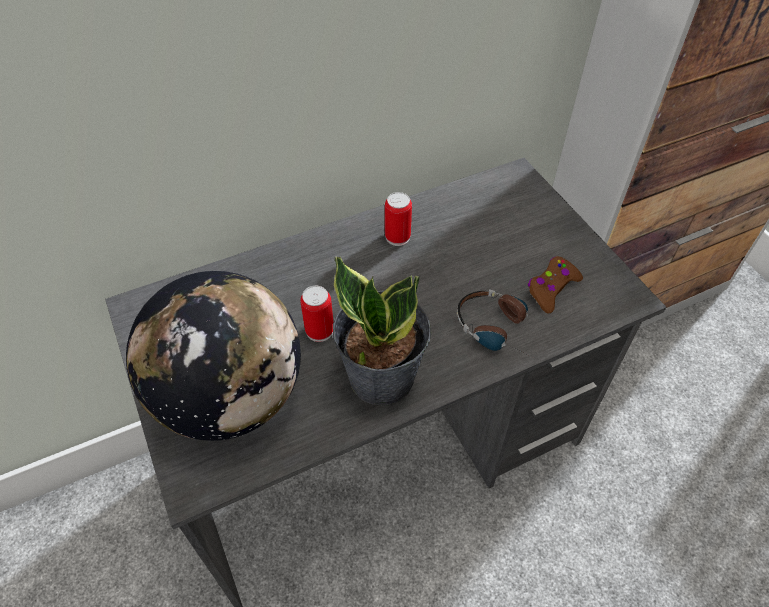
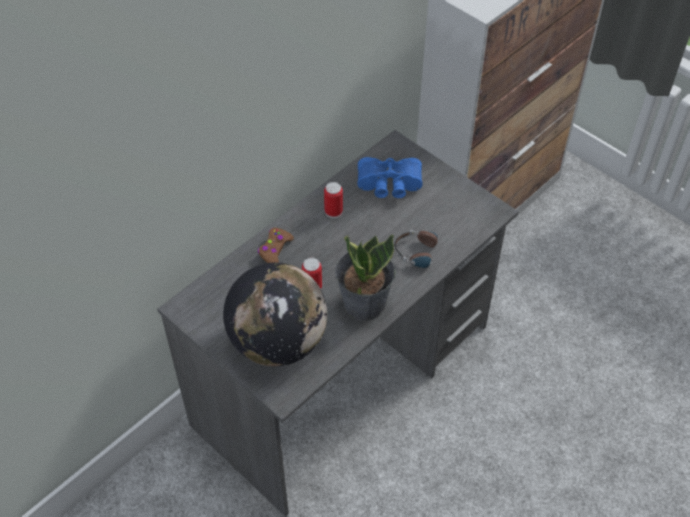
camera: 20 degrees left, 0 degrees up
(488, 223) = (389, 186): none -> blue binoculars
(551, 288) = (446, 219): brown game controller -> brown game controller (275, 250)

